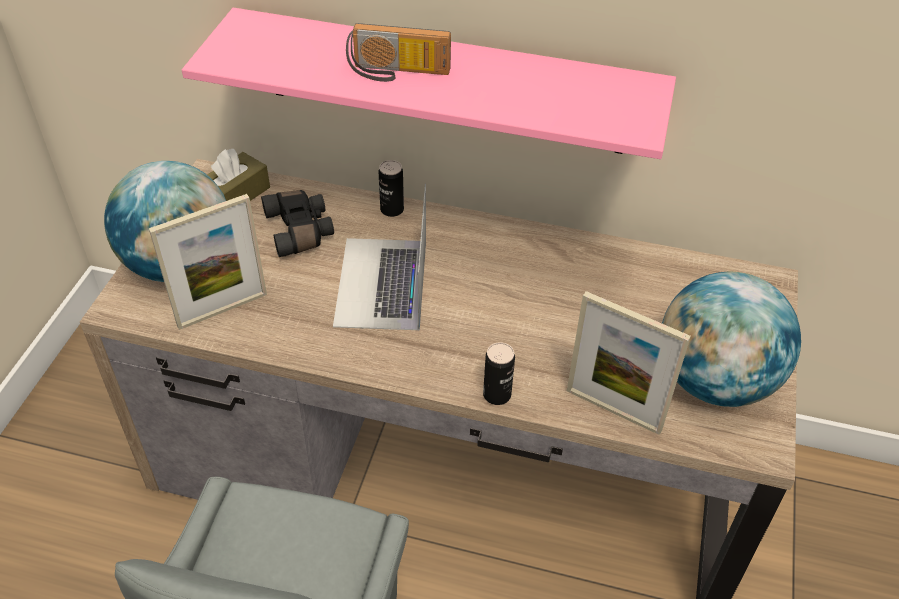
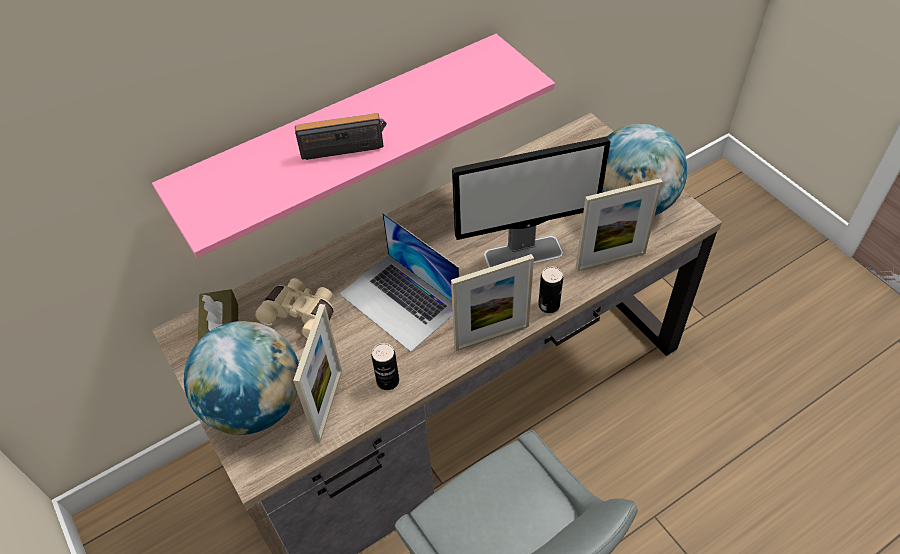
camera: 45 degrees left, 5 degrees up
(301, 230) = (302, 314): black binoculars -> beige binoculars
(392, 210) = (339, 253): can -> can (388, 381)
(397, 73) = (344, 144): radio -> radio turned 150 degrees counterclockwise
(410, 374) = (491, 337): none -> picture frame
(540, 335) = (524, 253): none -> monitor

